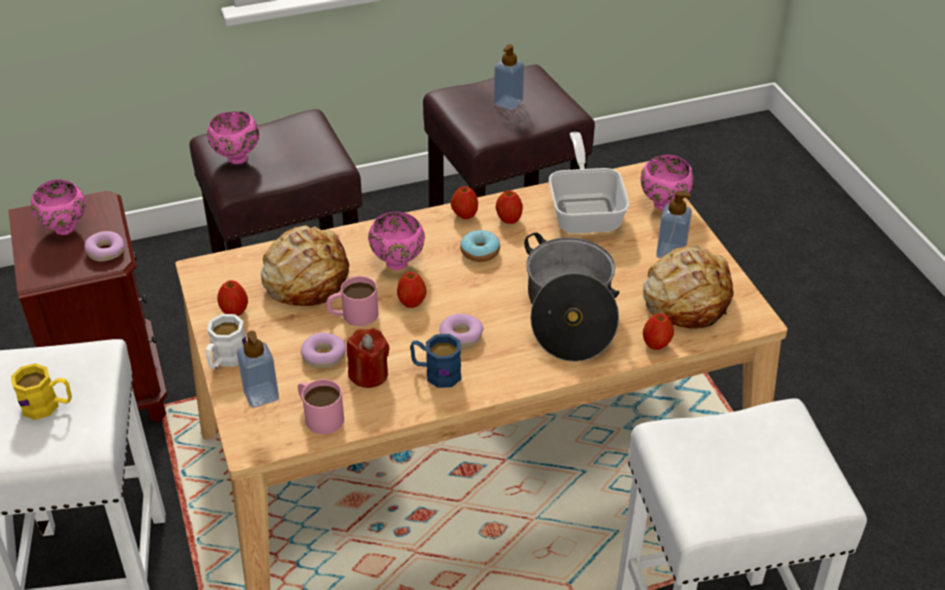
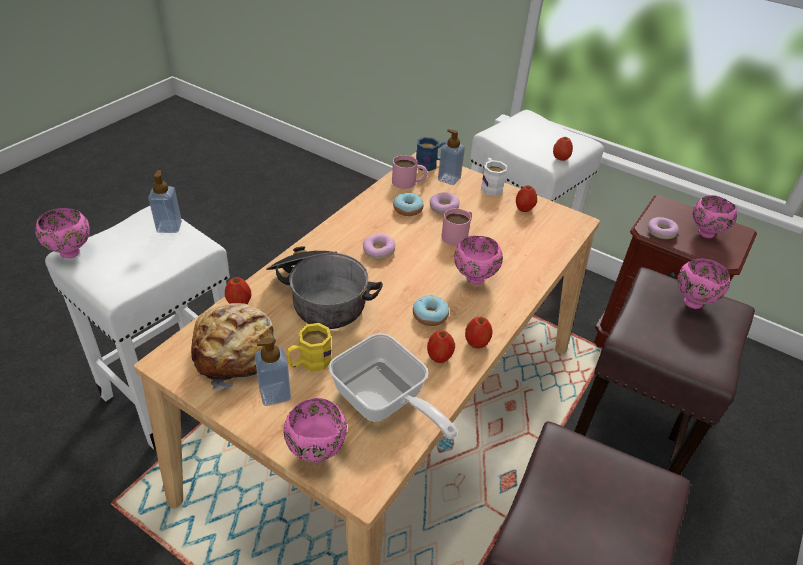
camera: 140 degrees right, 0 degrees up
(48, 406) = (534, 140): yellow mug -> yellow mug (309, 362)
(305, 278) = (515, 243): bread -> none
(369, 374) = (408, 209): red candle -> donut
(412, 302) = (433, 258): apple -> apple (560, 158)
(436, 373) = (371, 225): blue mug -> blue mug (430, 164)
(508, 103) = (601, 521): soap dispenser -> soap dispenser (169, 227)
(830, 496) = (72, 252): none -> pink bowl

